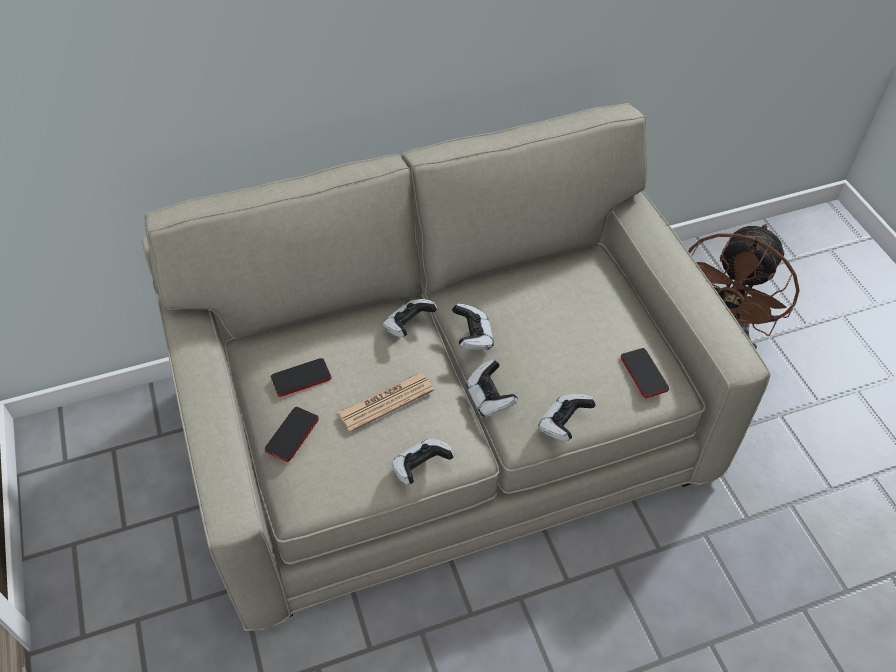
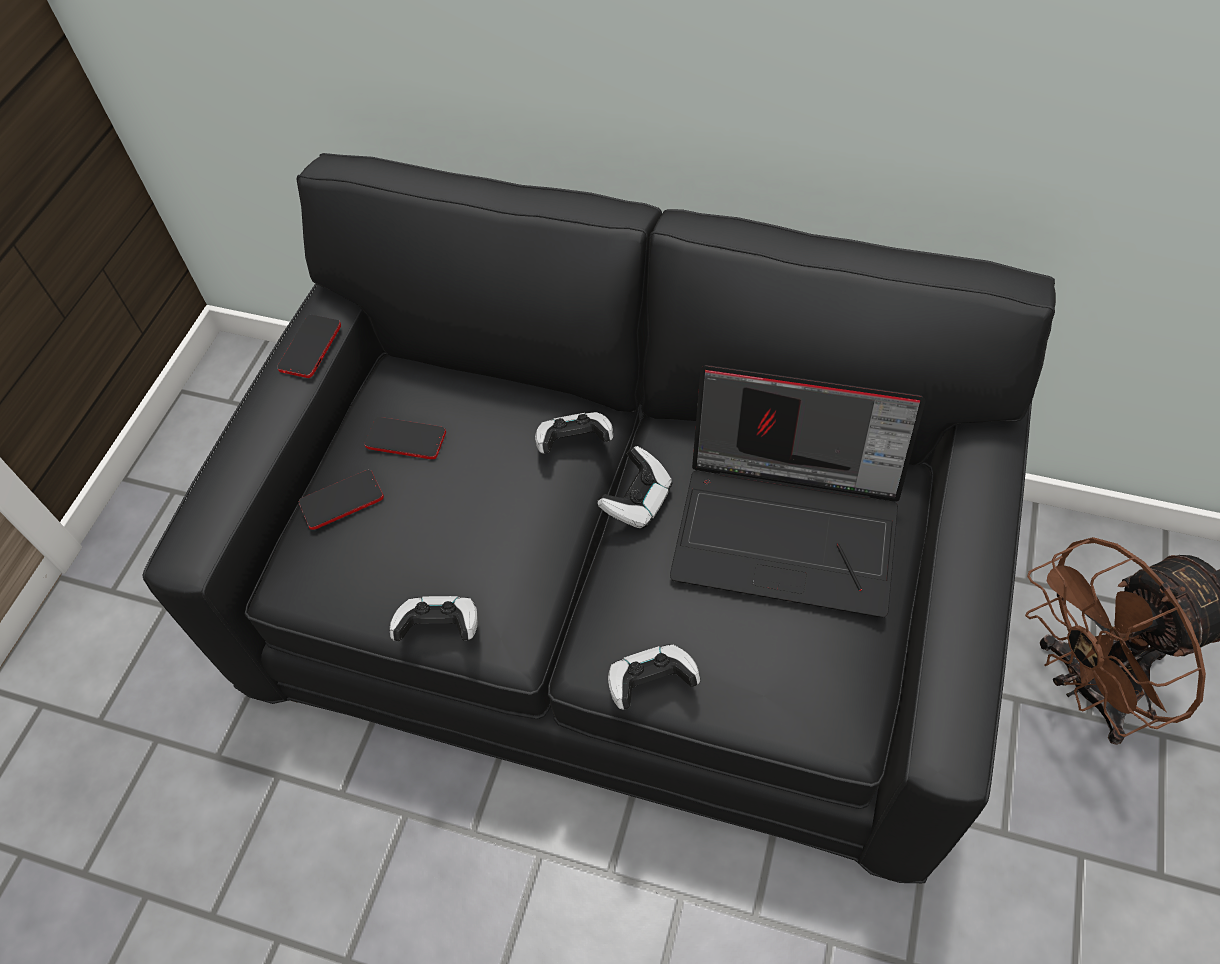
camera: 40 degrees right, 5 degrees up
(385, 402) = (468, 523): newspaper -> none
(448, 425) = (625, 592): beige sofa -> black sofa
(489, 398) = (595, 591): game controller -> none
(565, 306) = (791, 526): none -> laptop
(644, 373) = (817, 682): phone -> phone (310, 347)

